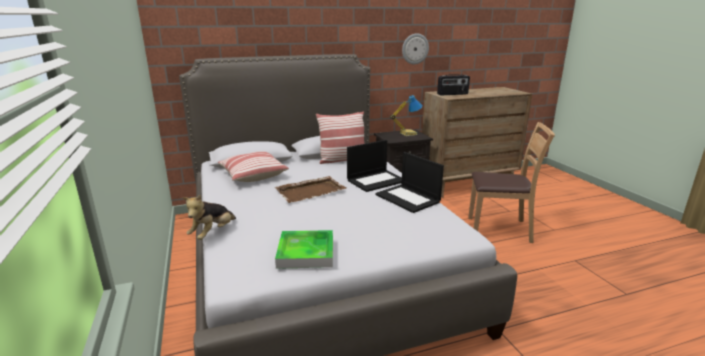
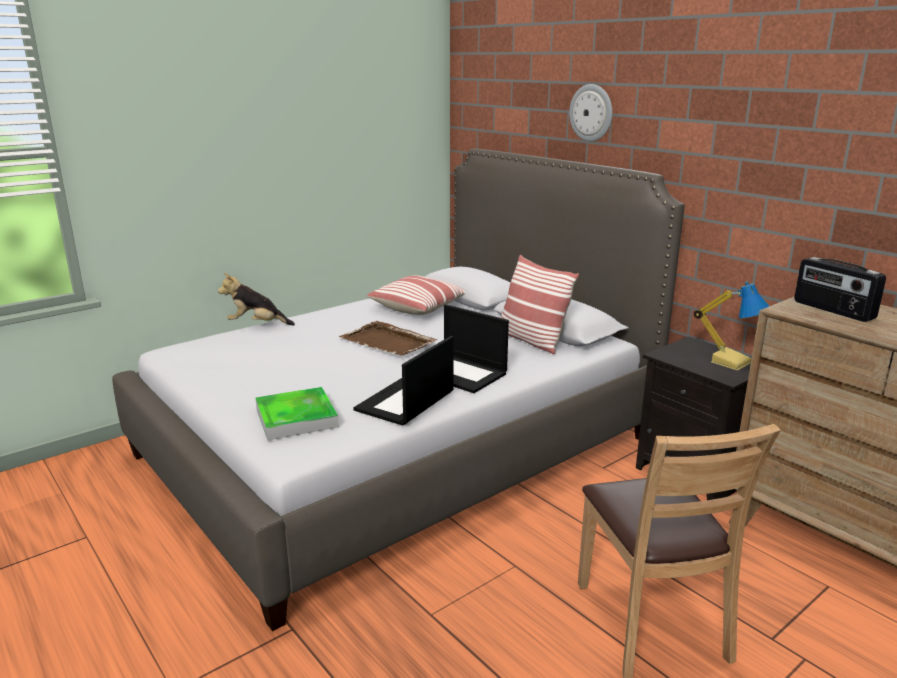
camera: 70 degrees right, 0 degrees up
(306, 252) = (219, 366): tray -> tray (296, 418)
(415, 49) = (809, 185): wall clock -> wall clock (591, 113)

